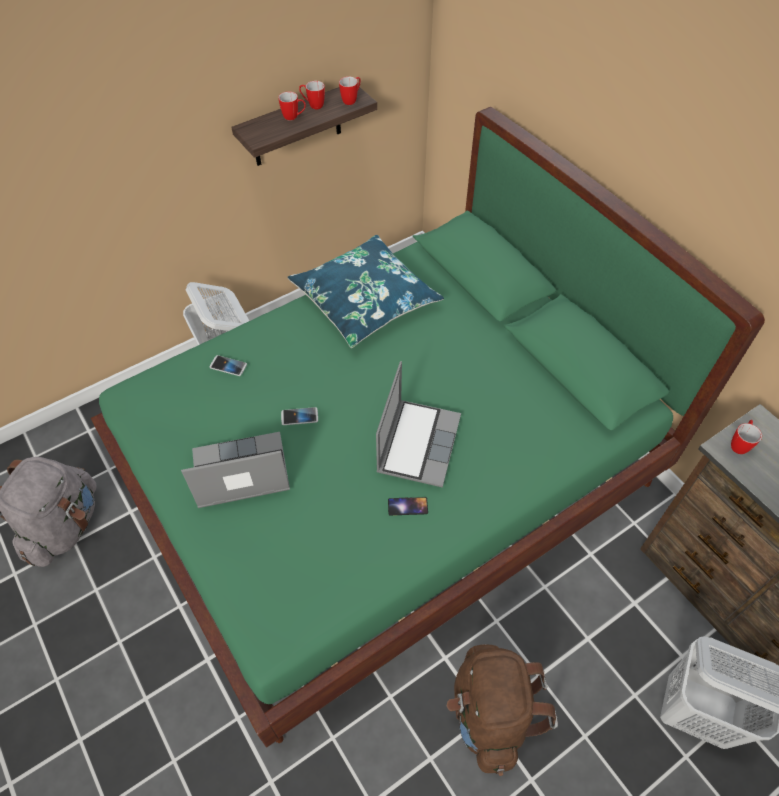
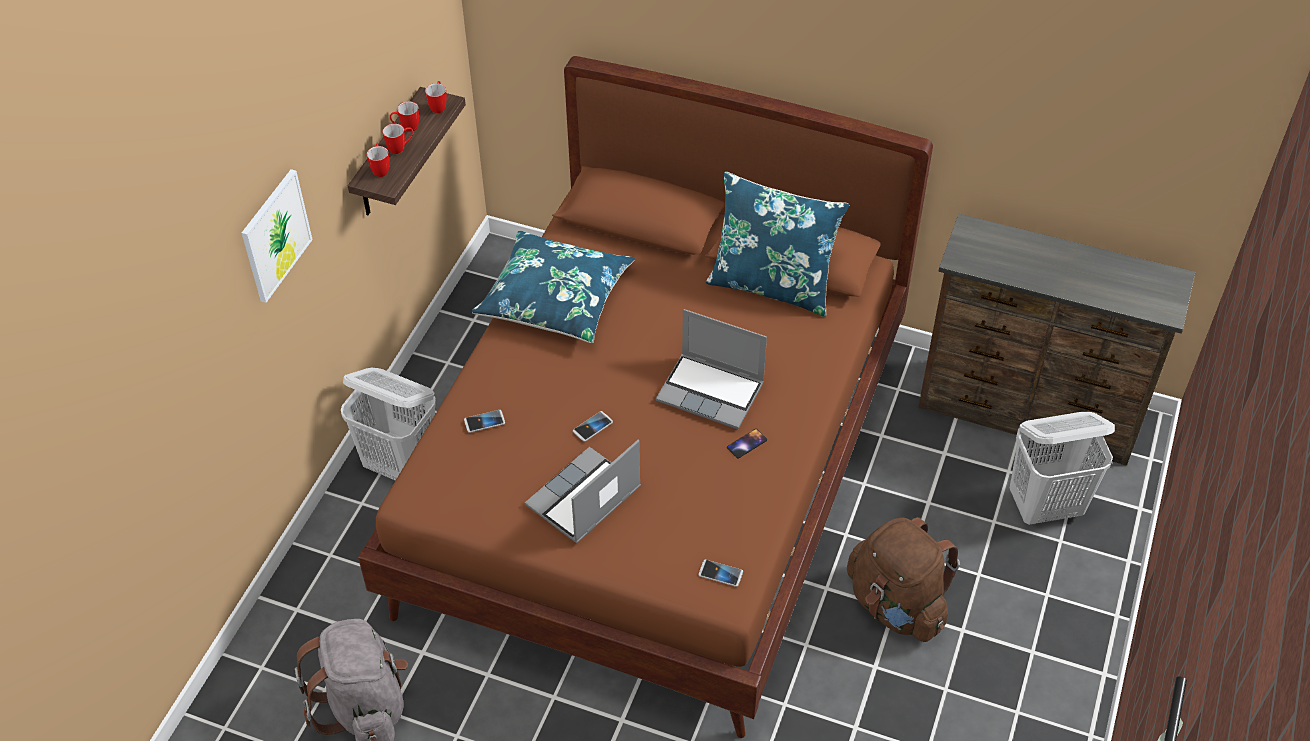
camera: 35 degrees left, 5 degrees down
(112, 127) = (275, 235): none -> picture
(283, 614) = (720, 573): none -> phone
(390, 480) = (657, 475): green bed -> brown bed
(417, 442) = (712, 392): laptop -> laptop turned 135 degrees clockwise
(545, 379) = (772, 285): none -> blue pillow
(739, 444) = (965, 251): mug -> mug (380, 169)

